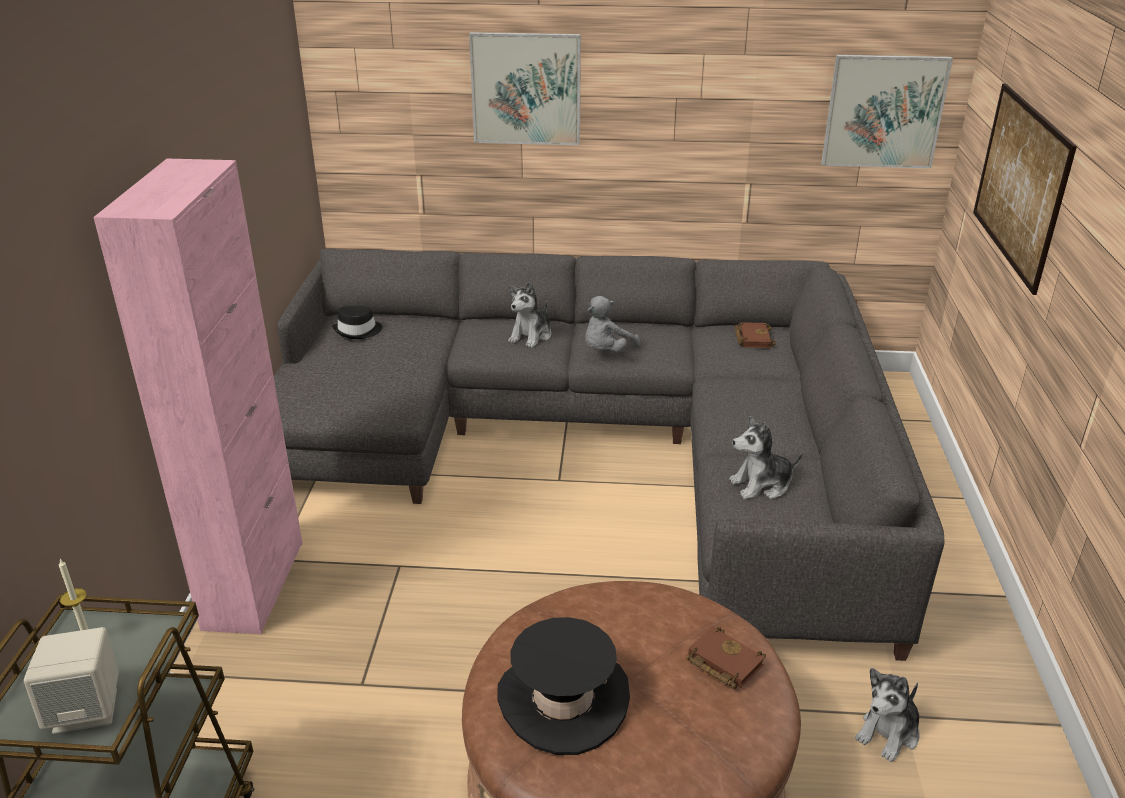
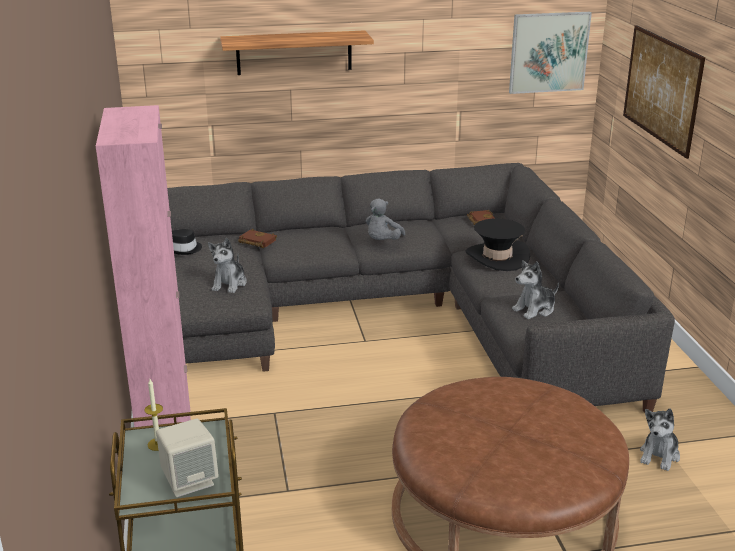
camera: 15 degrees left, 5 degrees down
(526, 89) = (294, 52): picture -> shelf
(531, 336) = (320, 238): plush toy -> plush toy (229, 284)
(563, 701) = (473, 449): black hat -> black hat (497, 257)
(722, 662) = (563, 411): brown book -> brown book (256, 242)

